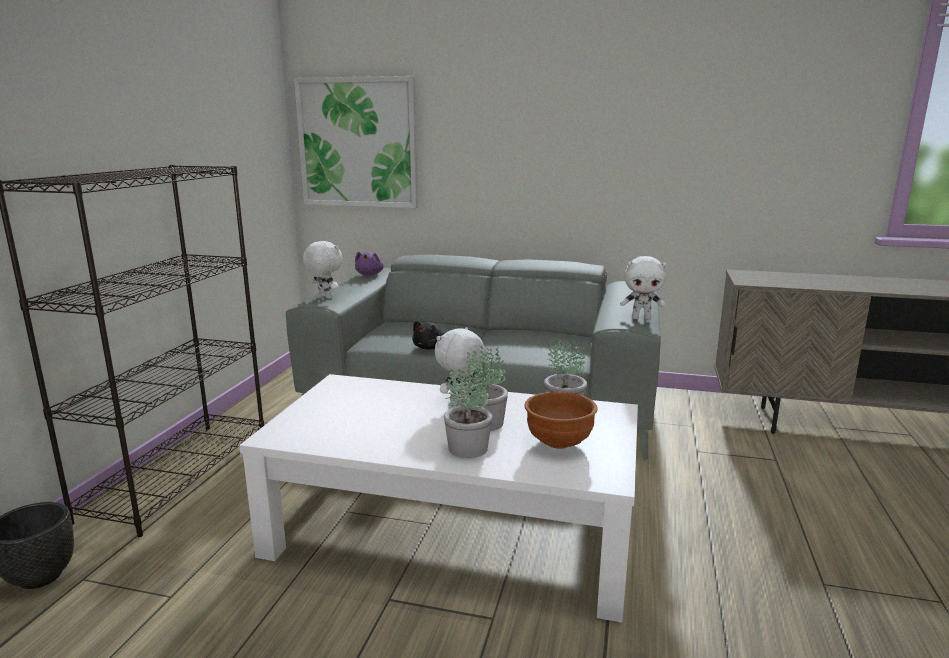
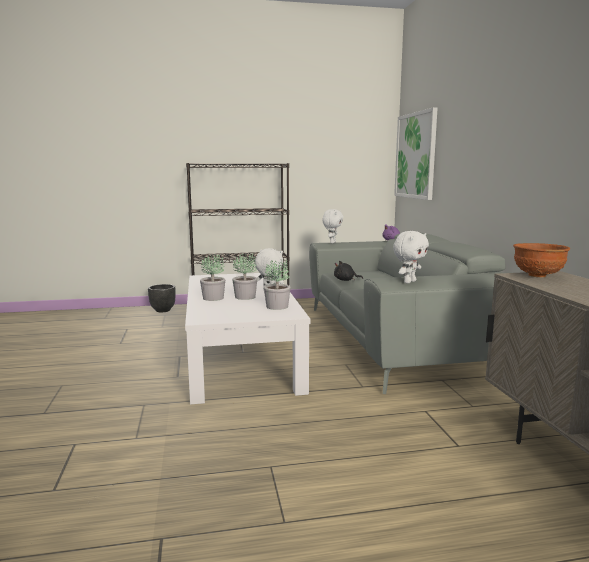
camera: 65 degrees right, 5 degrees down
(558, 443) = (234, 309): brown bowl -> brown bowl (538, 275)
(641, 318) = (409, 282): white plush toy -> white plush toy turned 120 degrees counterclockwise

